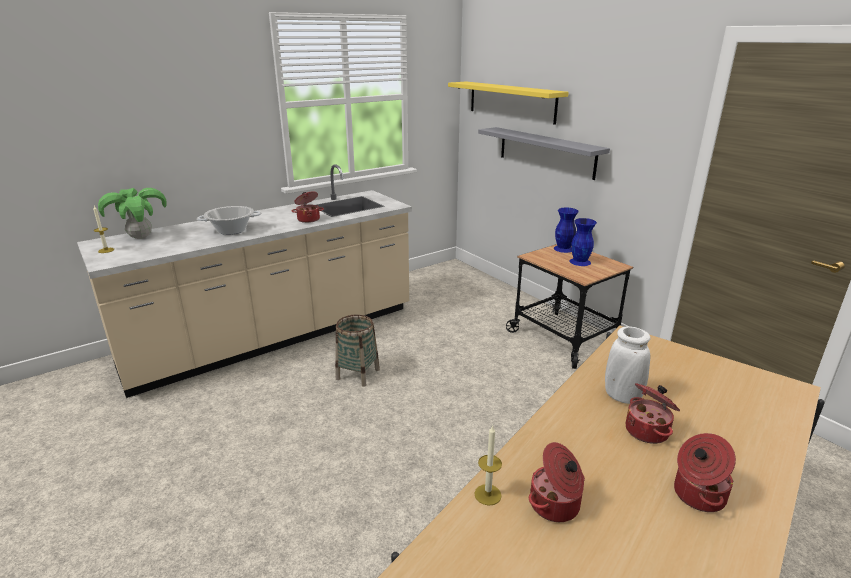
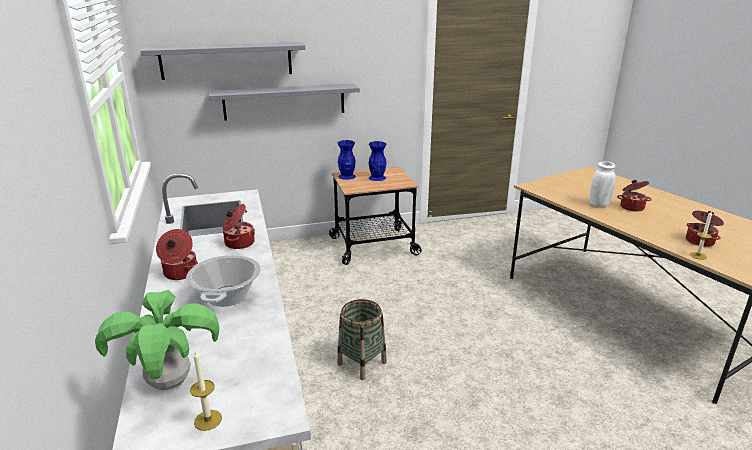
camera: 70 degrees left, 0 degrees up
(511, 101) = (227, 60): yellow shelf -> grey shelf
(697, 494) = (681, 211): cooking pot -> cooking pot (180, 273)

